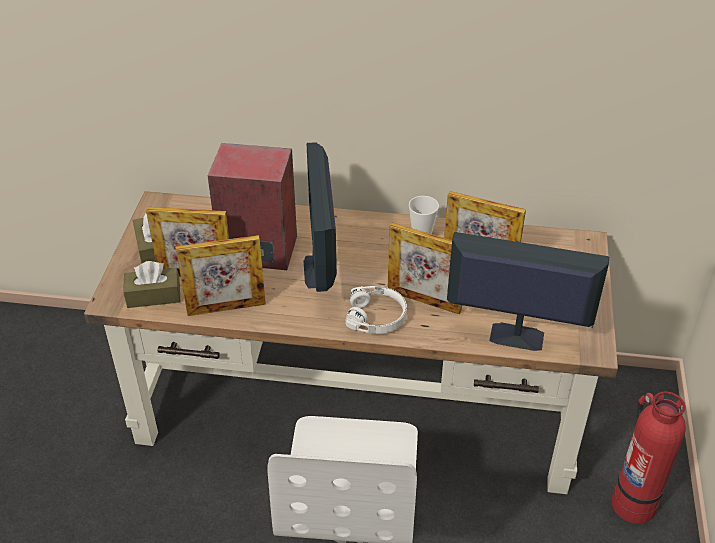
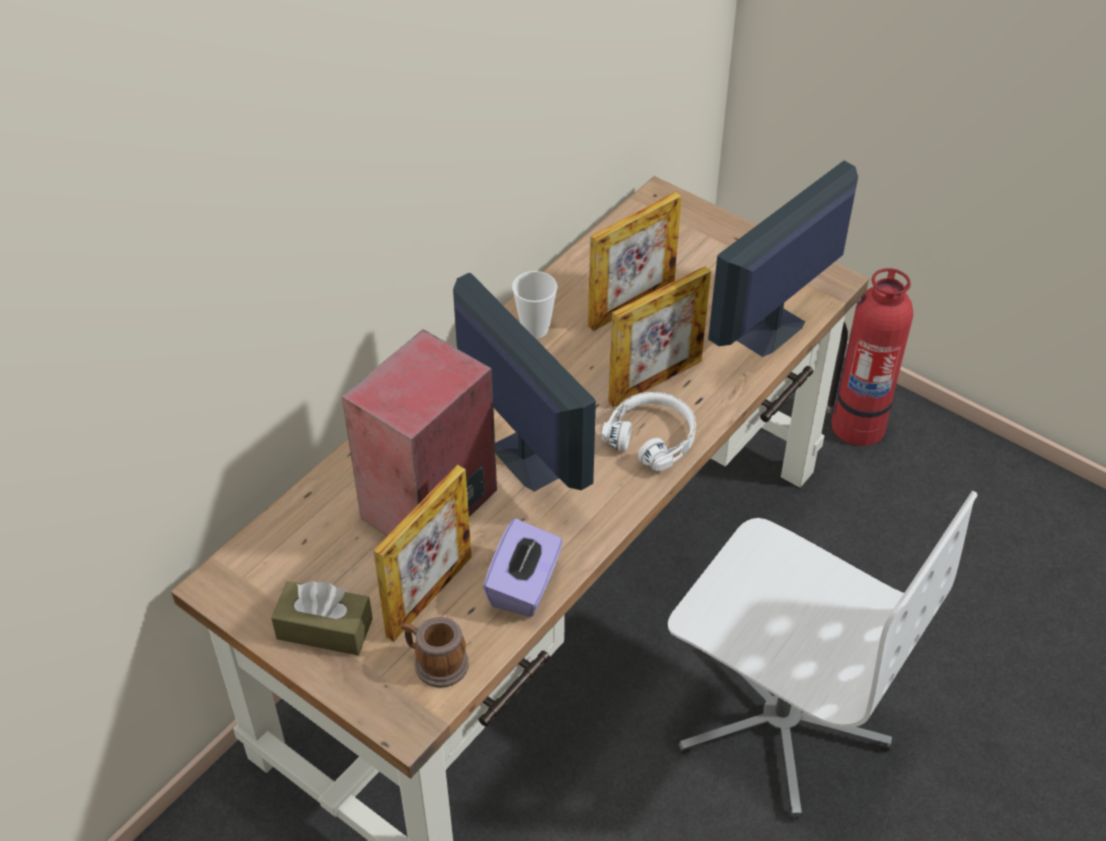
camera: 60 degrees left, 5 degrees up
(153, 296) = (435, 663): brown tissue box -> mug
(226, 308) = (524, 586): picture frame -> purple tissue box
(318, 272) = (526, 458): monitor -> monitor turned 150 degrees counterclockwise

